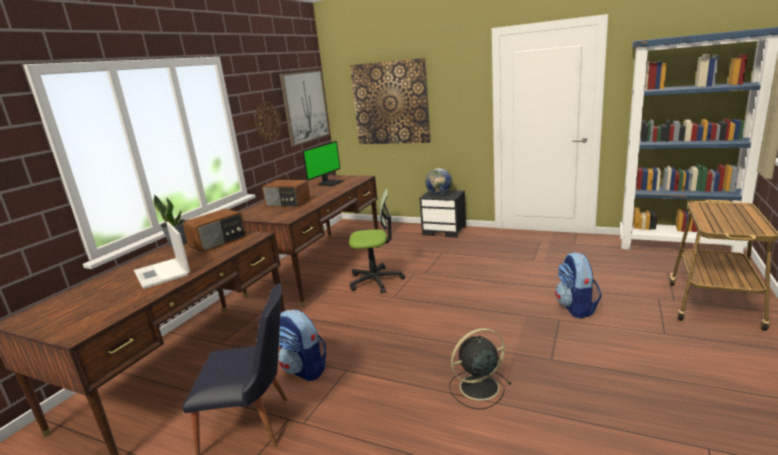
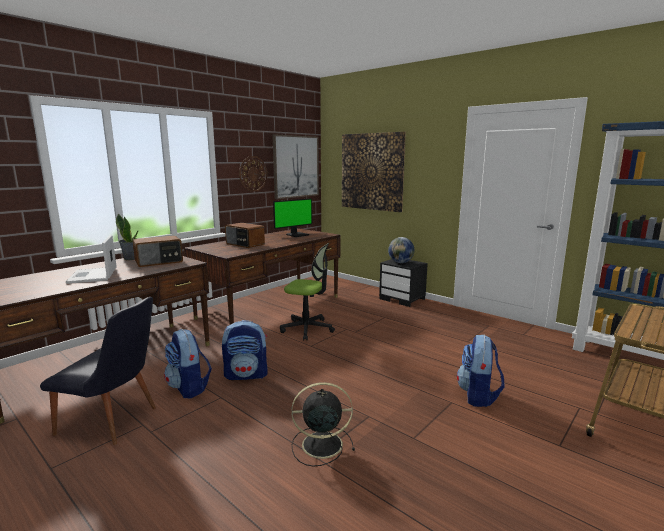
camera: 15 degrees right, 5 degrees down
(353, 341) = (246, 375): none -> backpack

